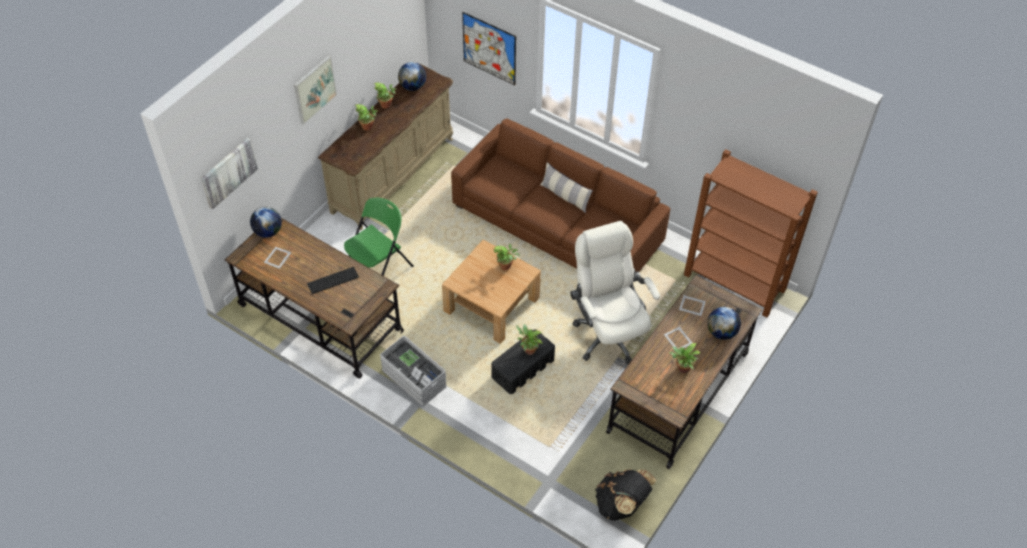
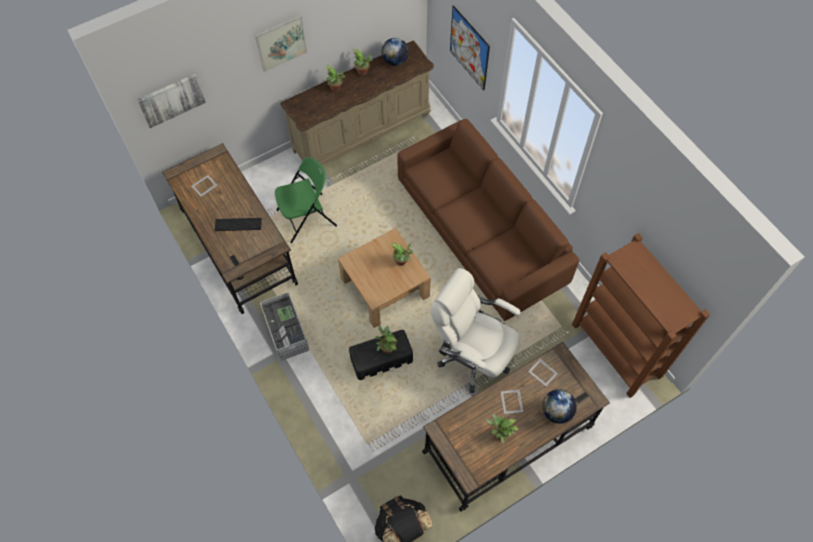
camera: 25 degrees right, 10 degrees up
(268, 232) = (209, 158): globe -> none
(565, 196) = (490, 211): pillow -> none
(608, 335) = (472, 357): white office chair -> white office chair turned 60 degrees counterclockwise

